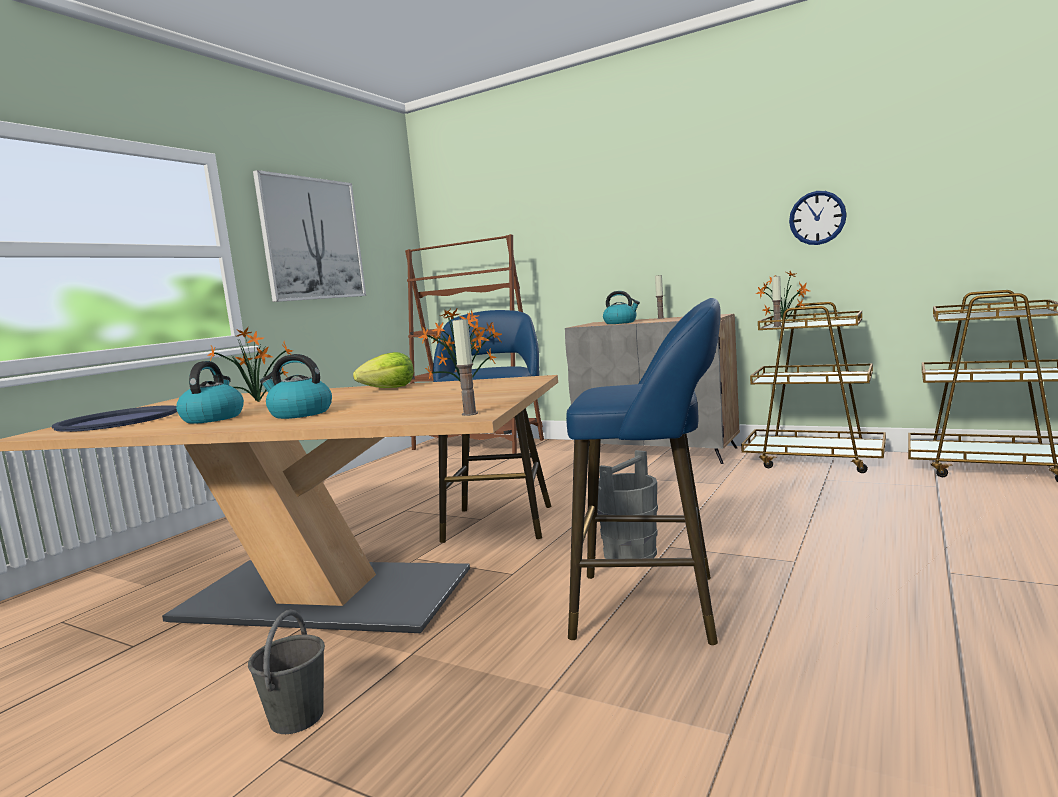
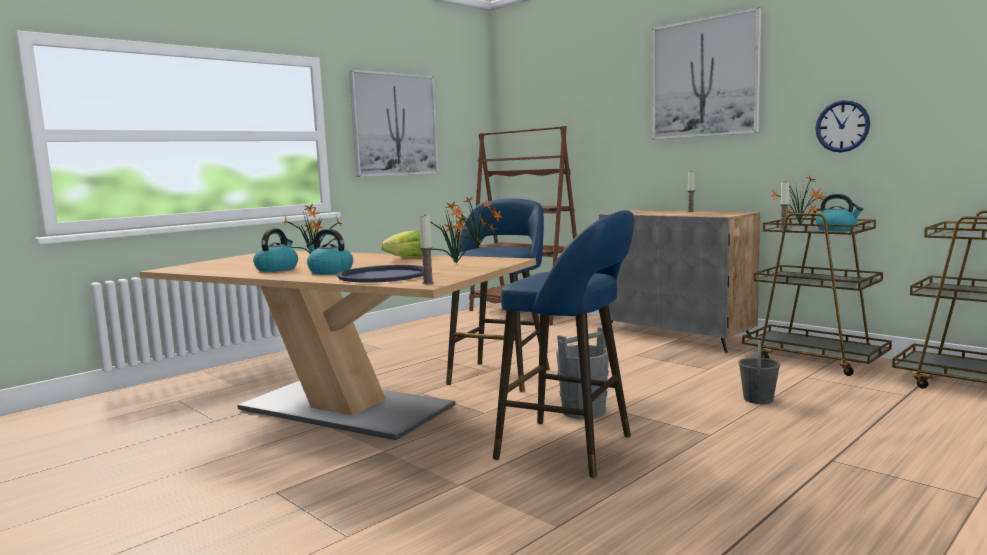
camera: 15 degrees right, 0 degrees up
(118, 420) = (221, 264): blue tray -> blue tray (383, 275)
(296, 718) = (295, 474): grey bucket -> grey bucket (758, 399)
(621, 323) = (650, 213): kettle -> kettle (837, 229)
(663, 176) = (704, 78): none -> picture

